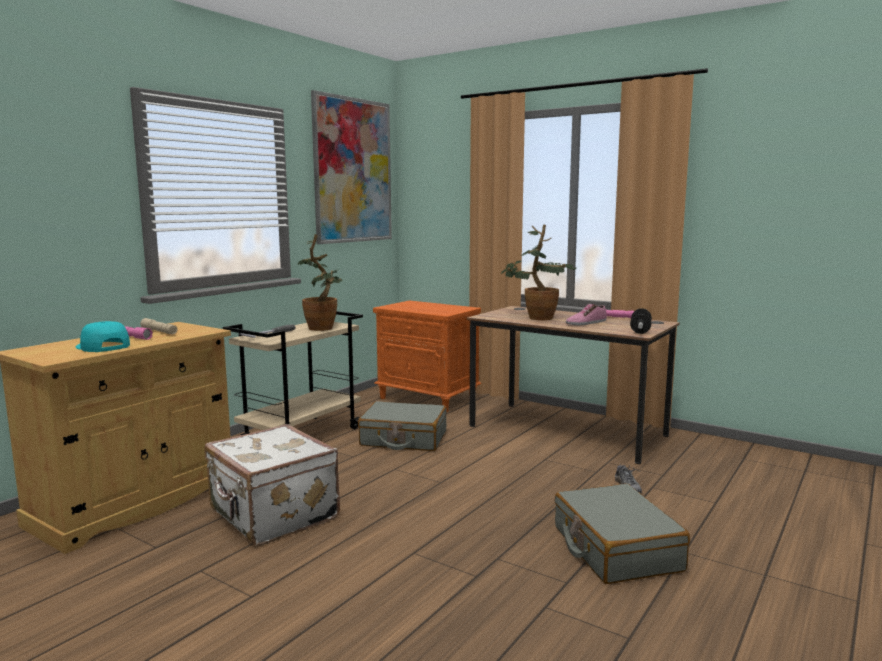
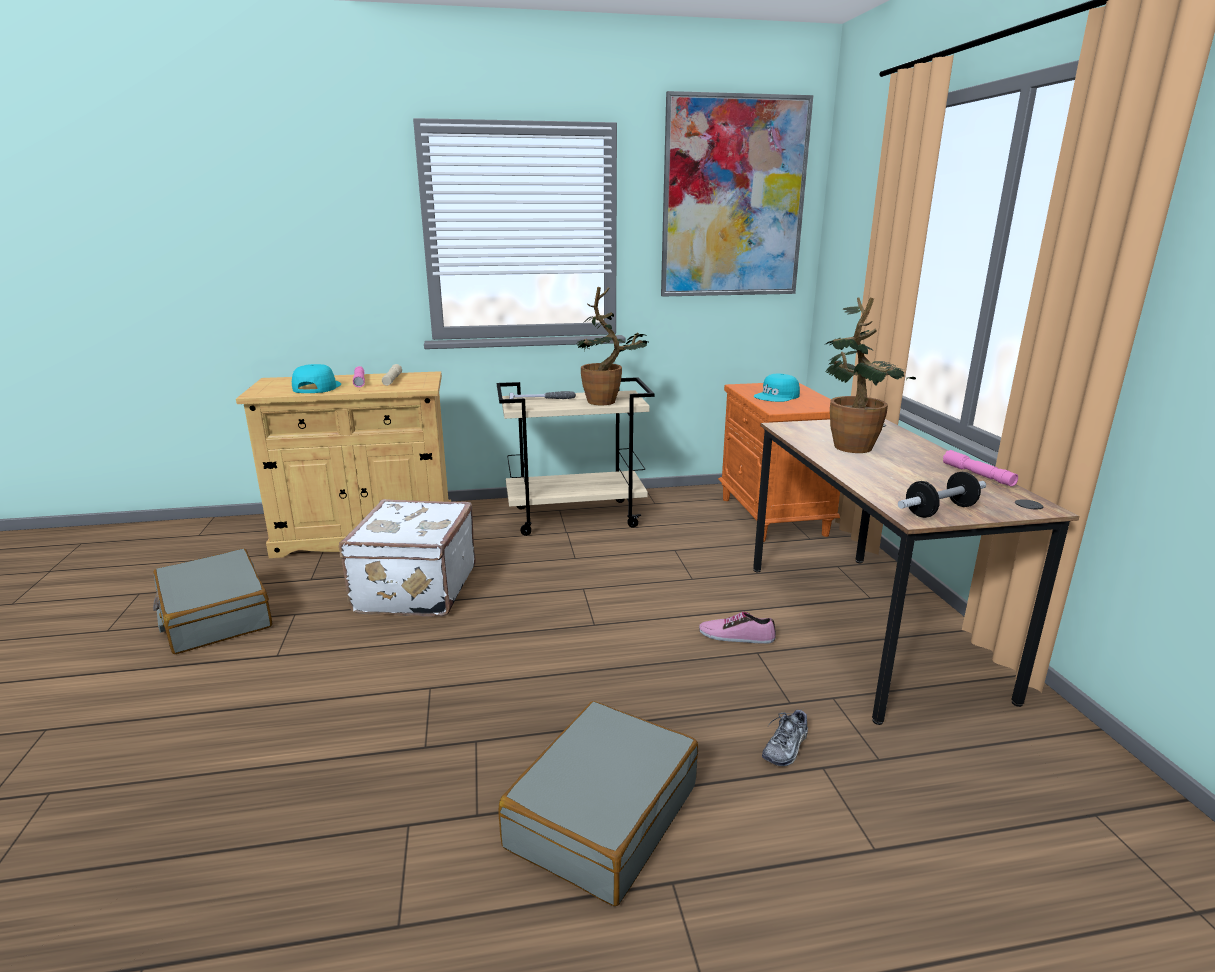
camera: 45 degrees right, 10 degrees up
(403, 439) = (655, 557): grey suitcase -> grey suitcase (215, 616)
(424, 308) = (777, 396): none -> turquoise cap
(586, 323) = (895, 472): shoe -> shoe (736, 636)

